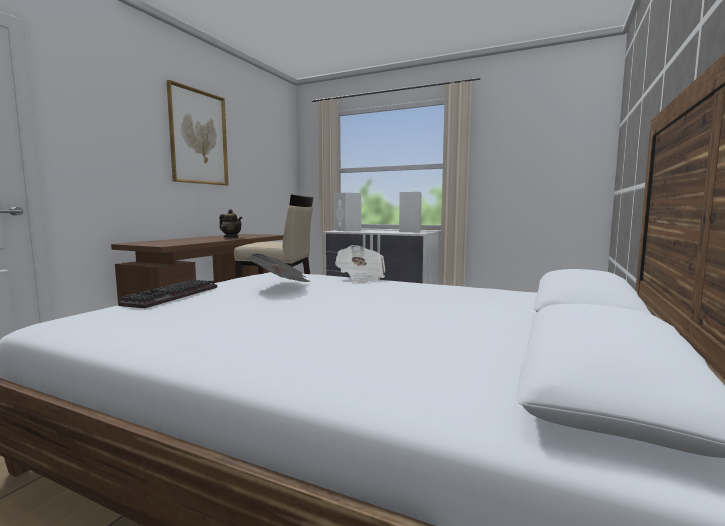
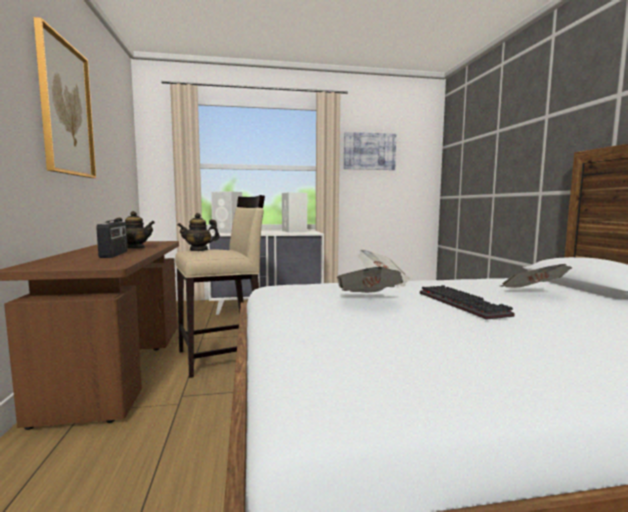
camera: 35 degrees left, 0 degrees up
(173, 296) = (310, 333): keyboard -> keyboard (464, 304)
(200, 240) = (115, 254): none -> radio
(266, 241) = (199, 250): none -> teapot
(462, 304) = (532, 293): none -> newspaper
(510, 141) = (369, 151): none -> picture

